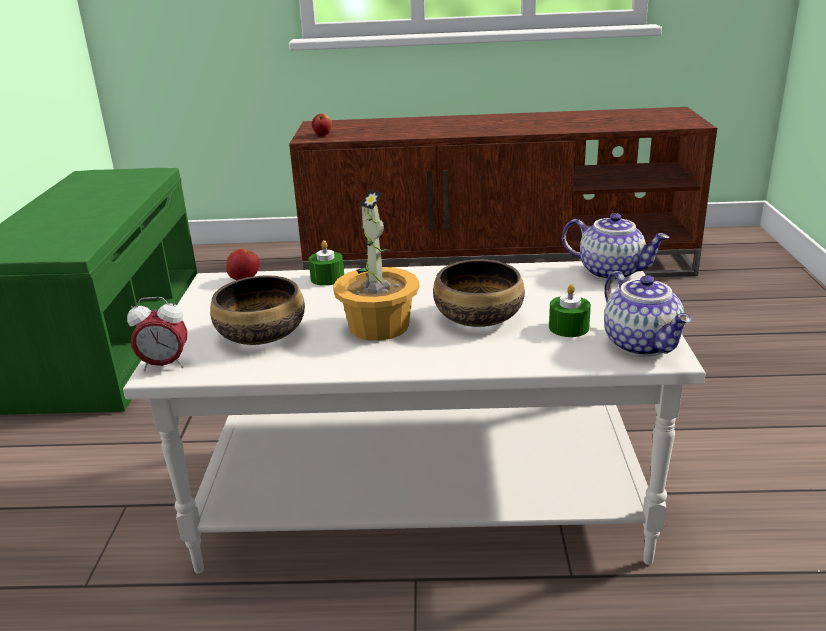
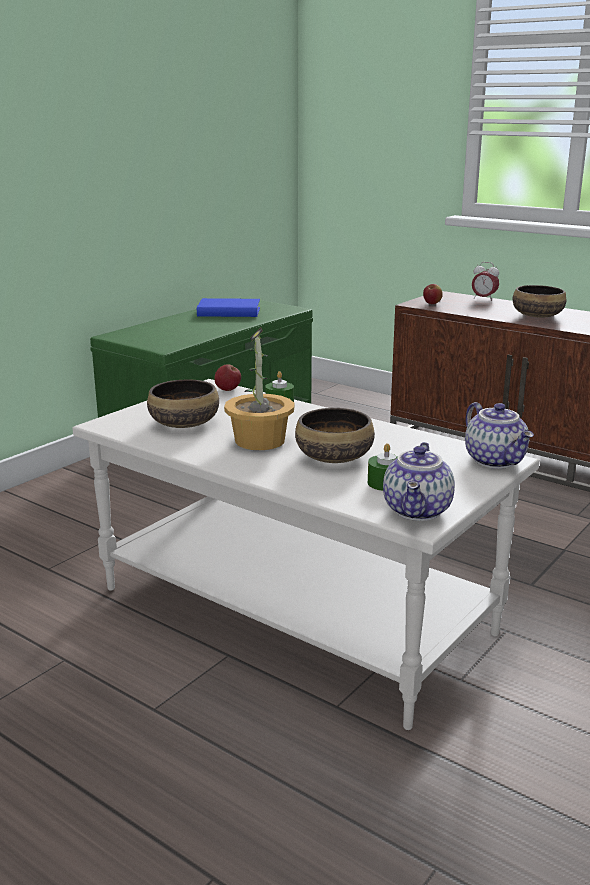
camera: 35 degrees right, 5 degrees down
(88, 191) = (229, 312): none -> blue book
(165, 365) = (108, 422): alarm clock -> alarm clock (484, 299)
(433, 127) = (537, 315): none -> bowl

